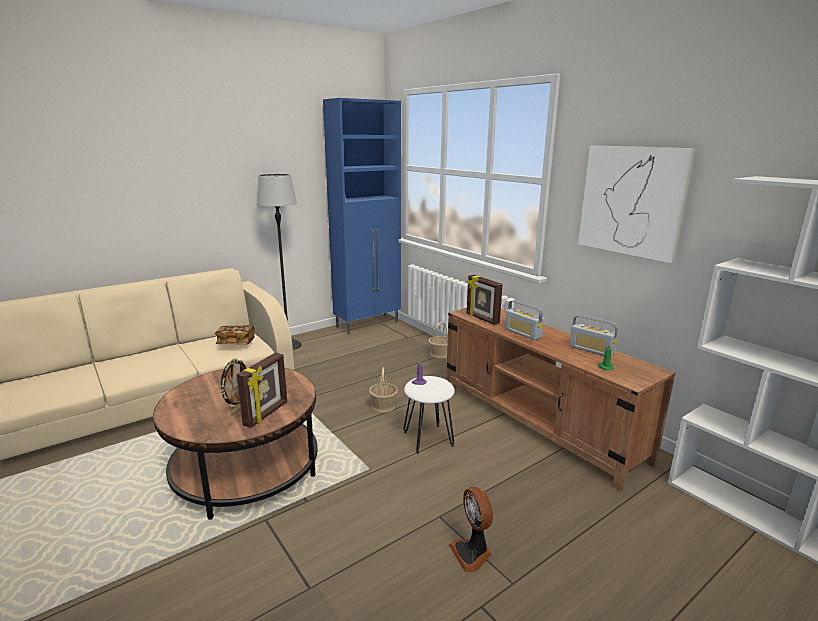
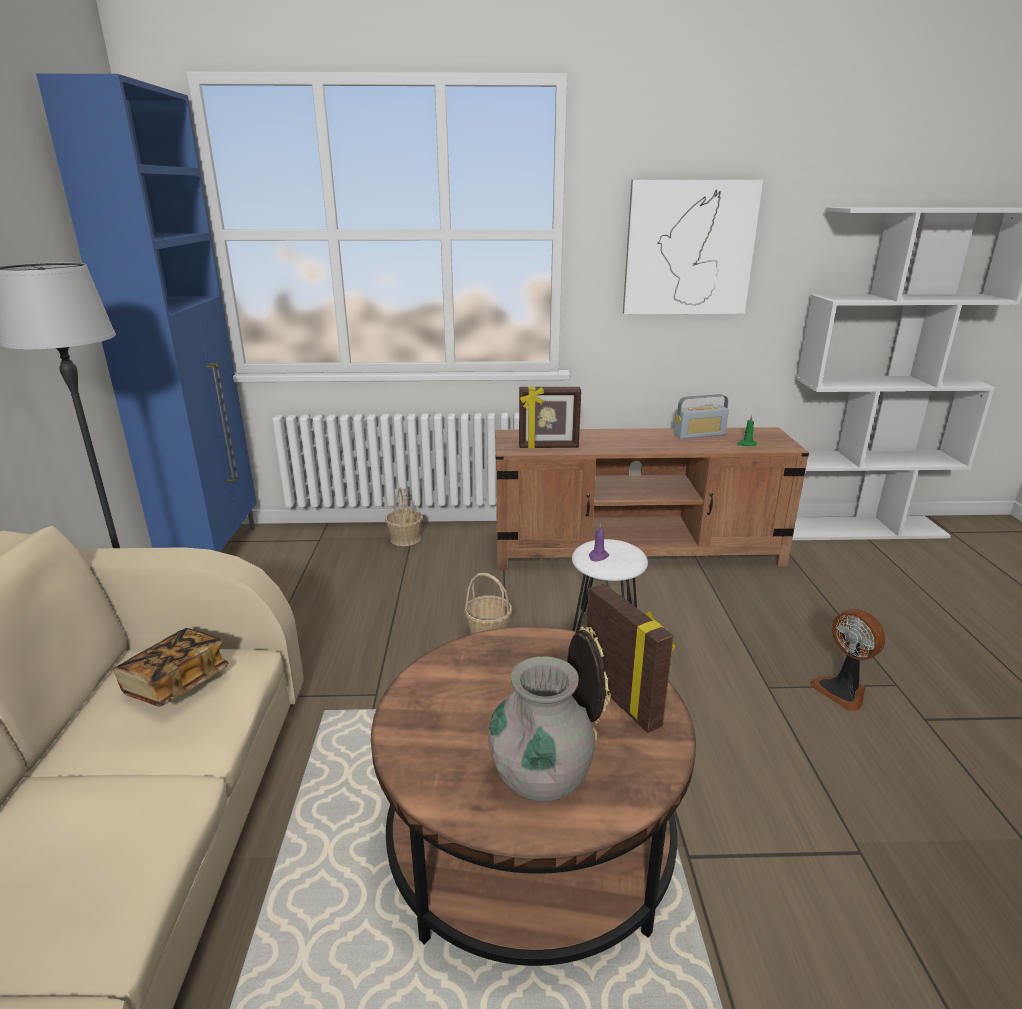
camera: 55 degrees left, 5 degrees up
(198, 410) = (541, 778): none -> grey vase
(472, 553) = (842, 690): fan -> fan turned 45 degrees clockwise
(523, 333) = (620, 444): radio -> none

